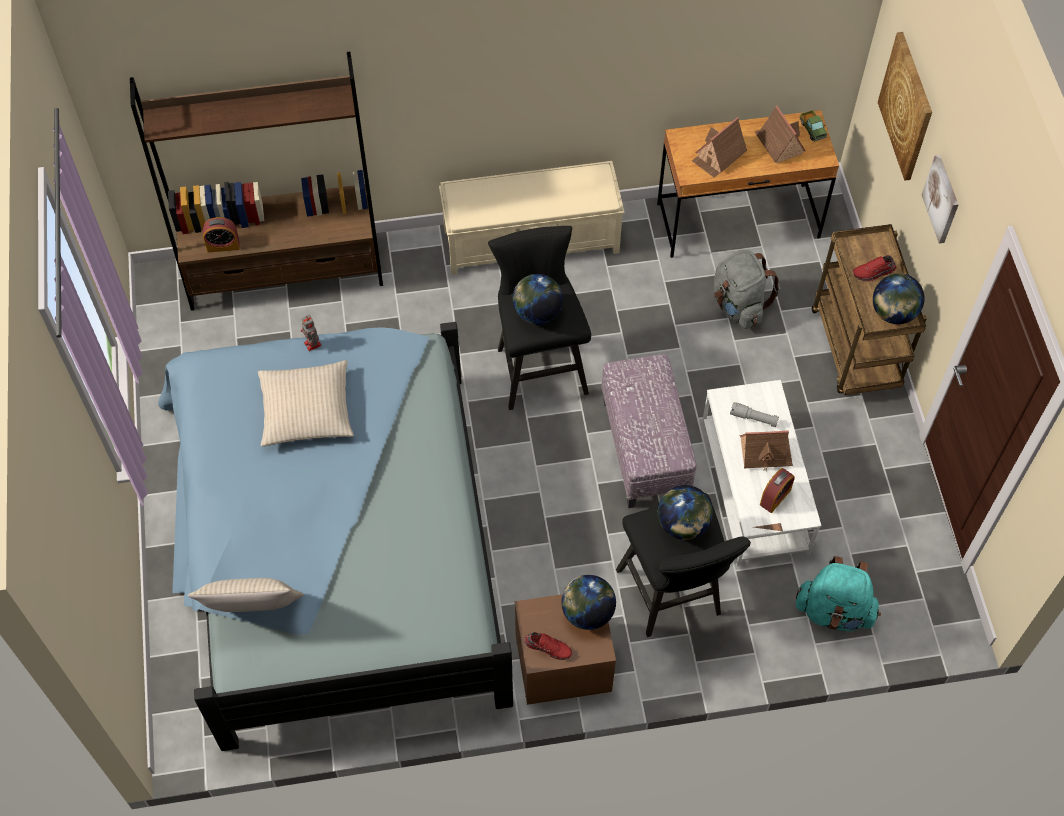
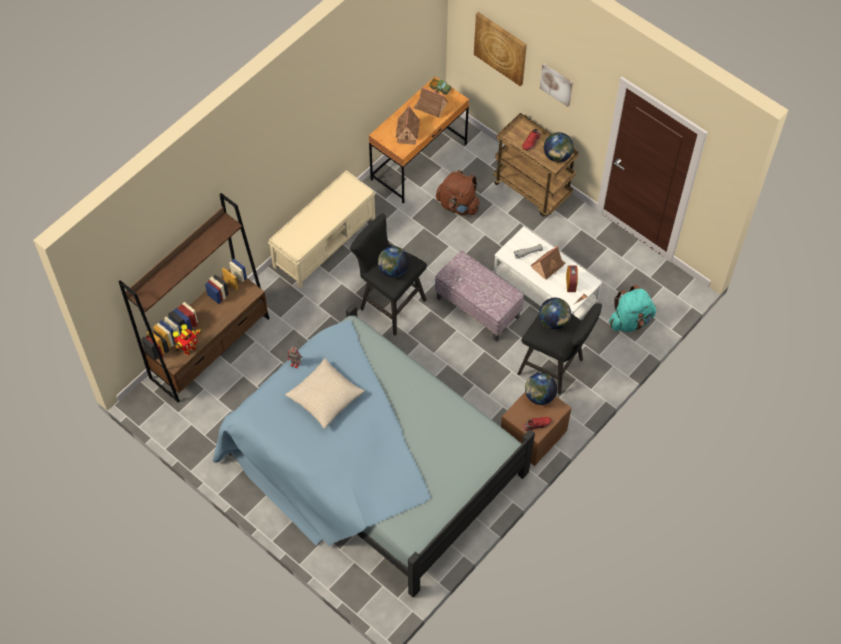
camera: 40 degrees left, 0 degrees up
(223, 245) = (188, 349): alarm clock -> toy robot
(254, 613) = (396, 508): beige pillow -> none
(738, 305) = (458, 205): grey backpack -> brown backpack

